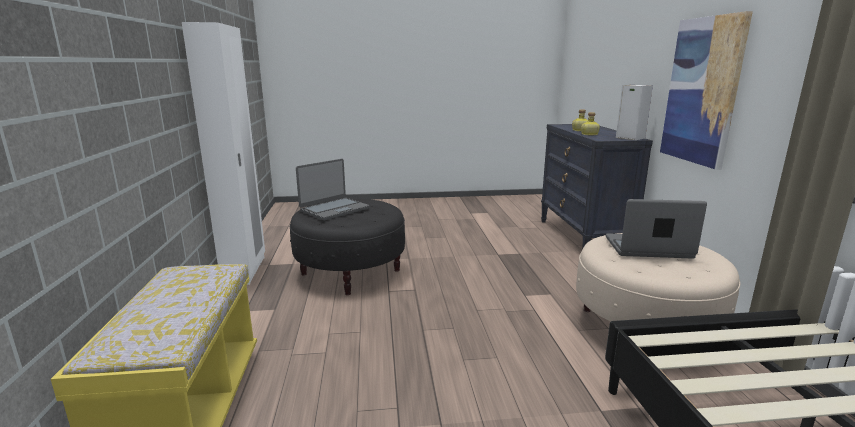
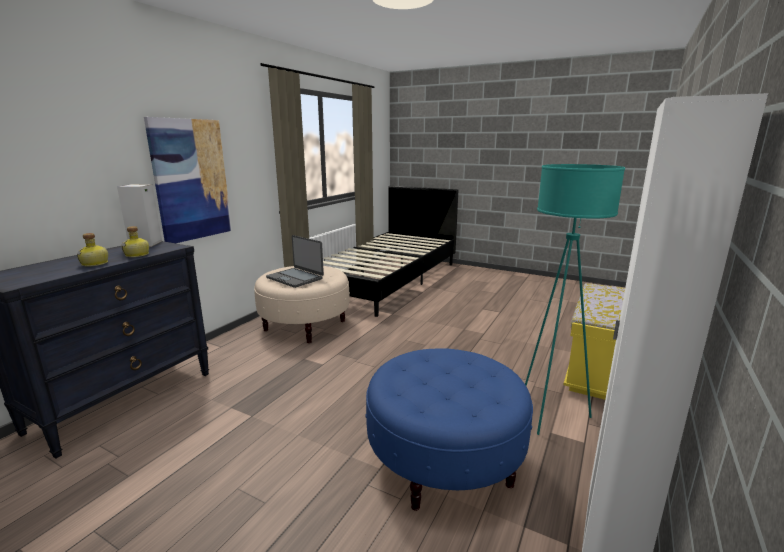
camera: 145 degrees left, 0 degrees up
(275, 324) = (549, 413): none -> turquoise floor lamp
(334, 209) = (463, 392): laptop -> none
(351, 272) = (444, 460): black ottoman -> blue ottoman

